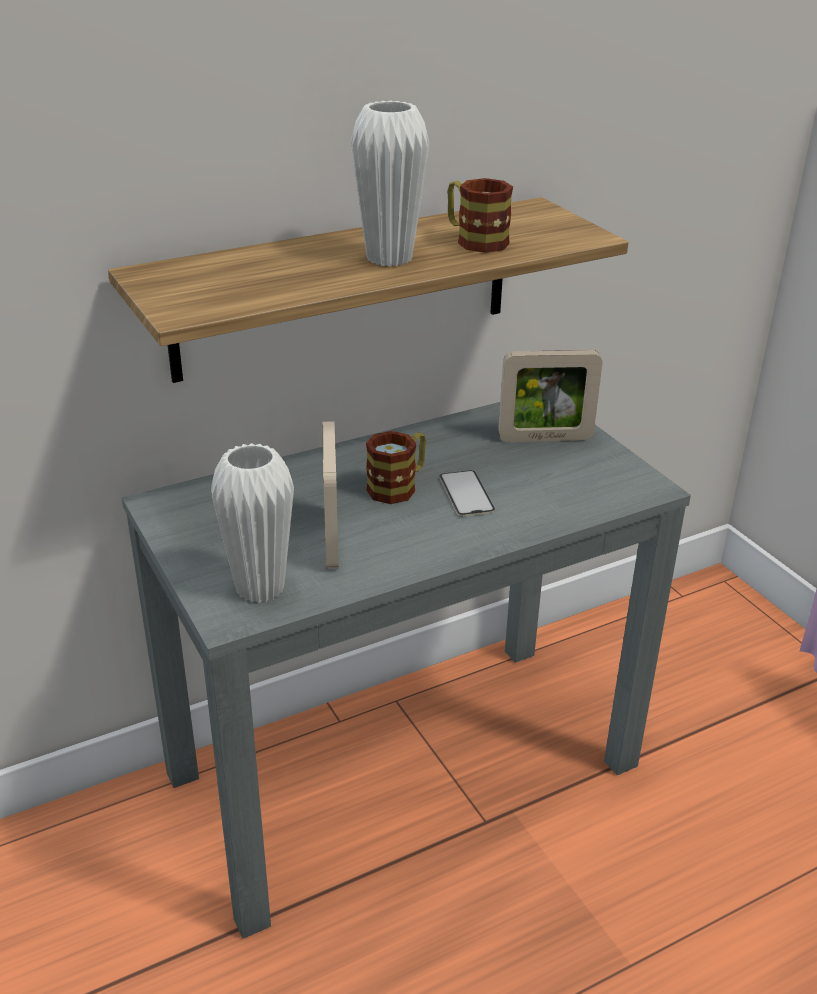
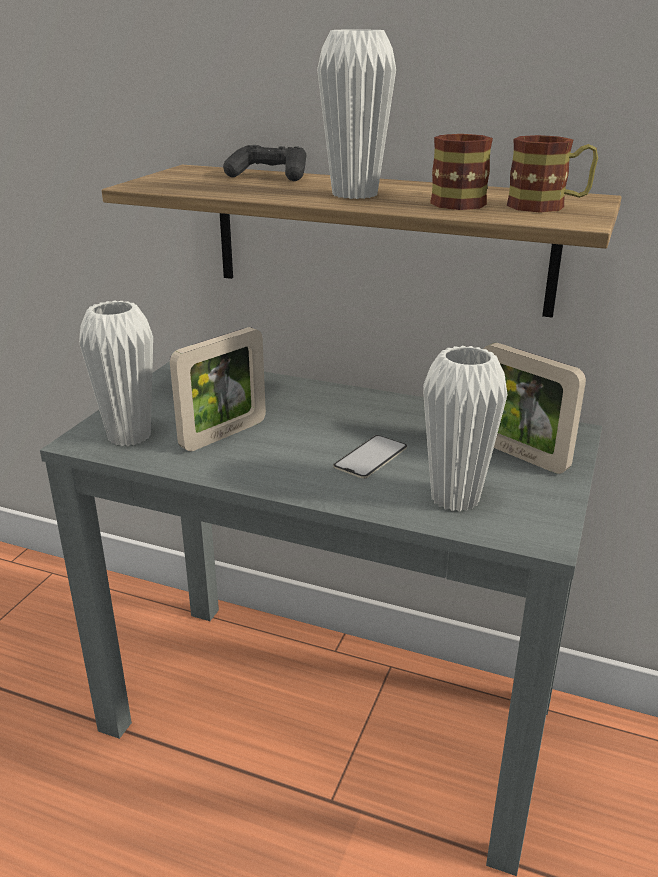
camera: 50 degrees right, 5 degrees down
(253, 258) = (269, 176): none -> black game controller
(398, 486) = (334, 428): mug -> mug (548, 206)
(567, 492) = (455, 498): none -> white vase

